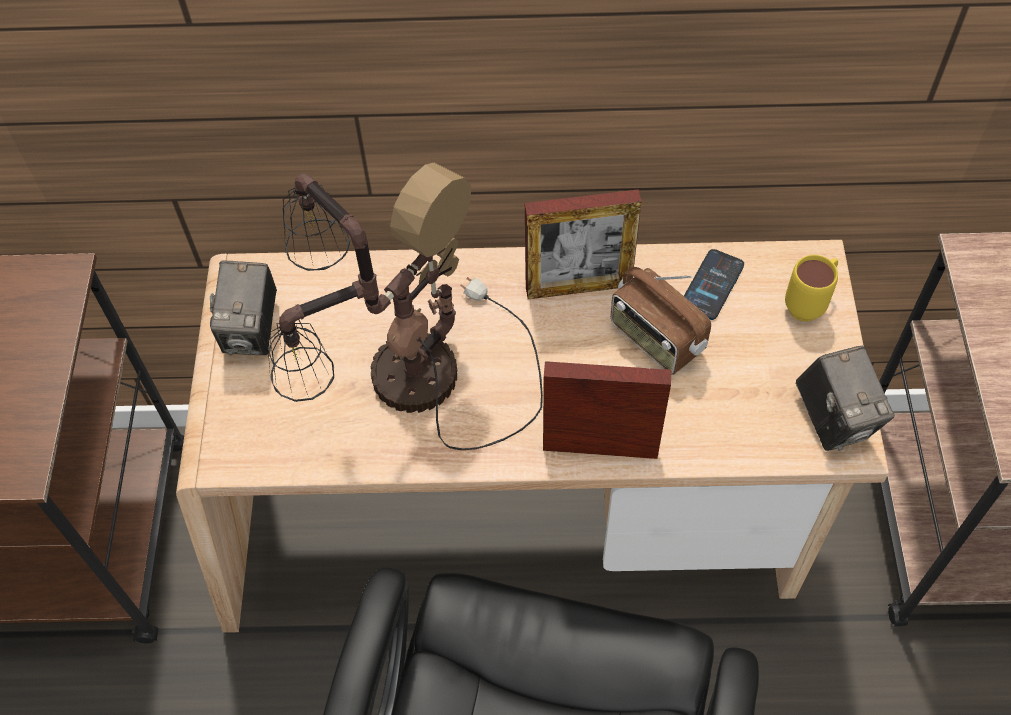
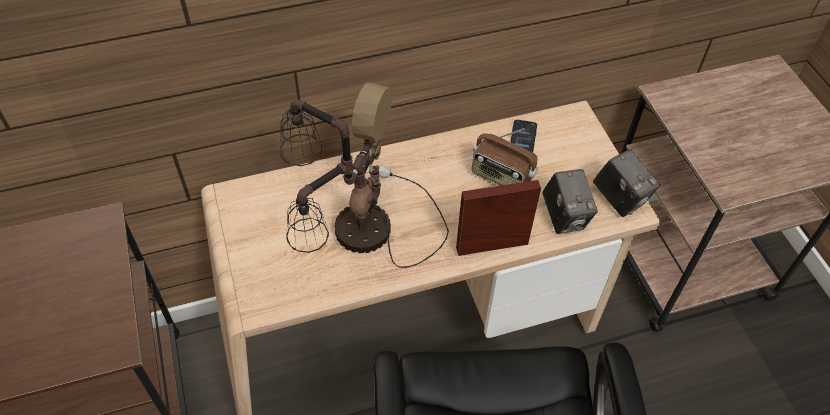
camera: 20 degrees left, 5 degrees down
(252, 330) = (247, 226): camera -> camera (564, 217)
(578, 287) = (444, 157): picture frame -> none
(809, 304) = (581, 139): yellow mug -> none

